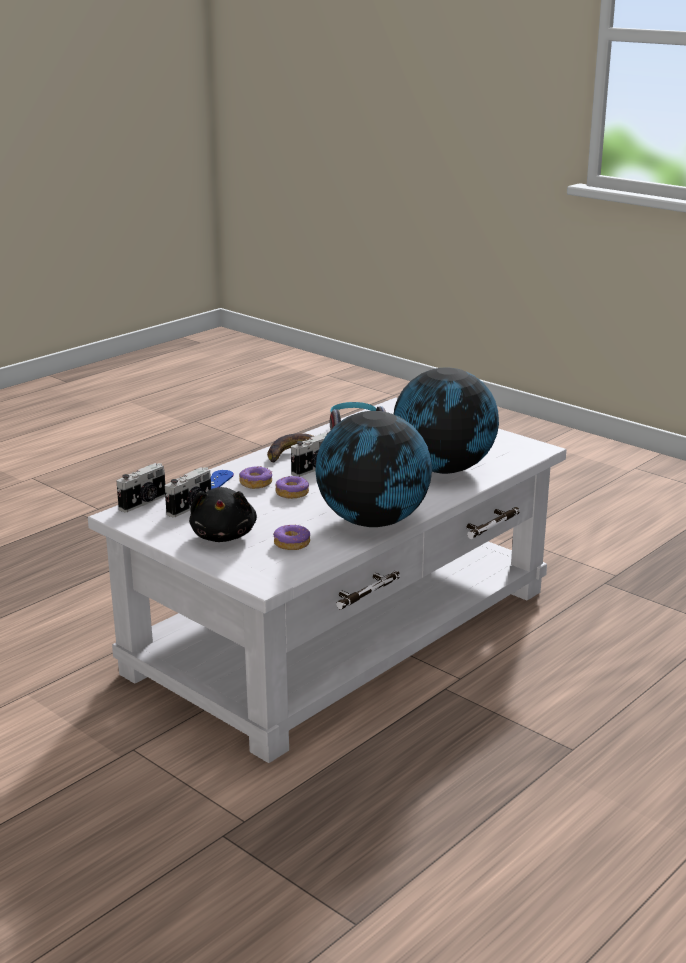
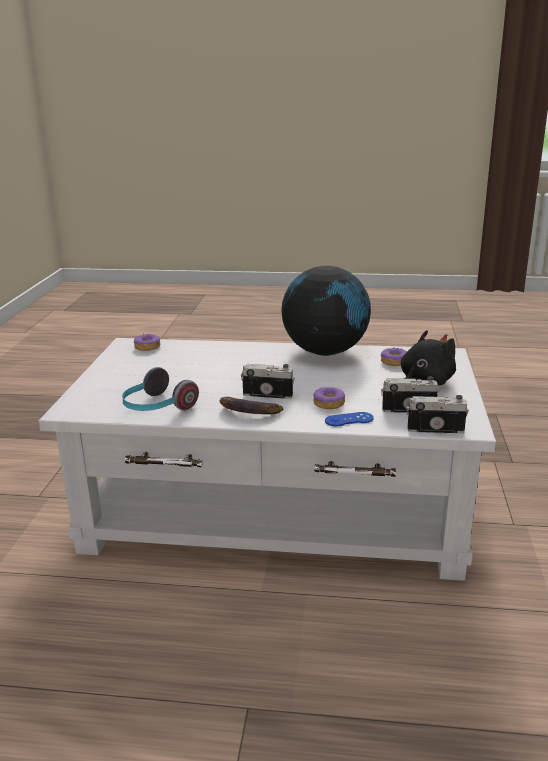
camera: 125 degrees left, 0 degrees up
(292, 493) = (324, 386): donut -> donut (147, 347)
(444, 469) = (206, 357): globe -> none

